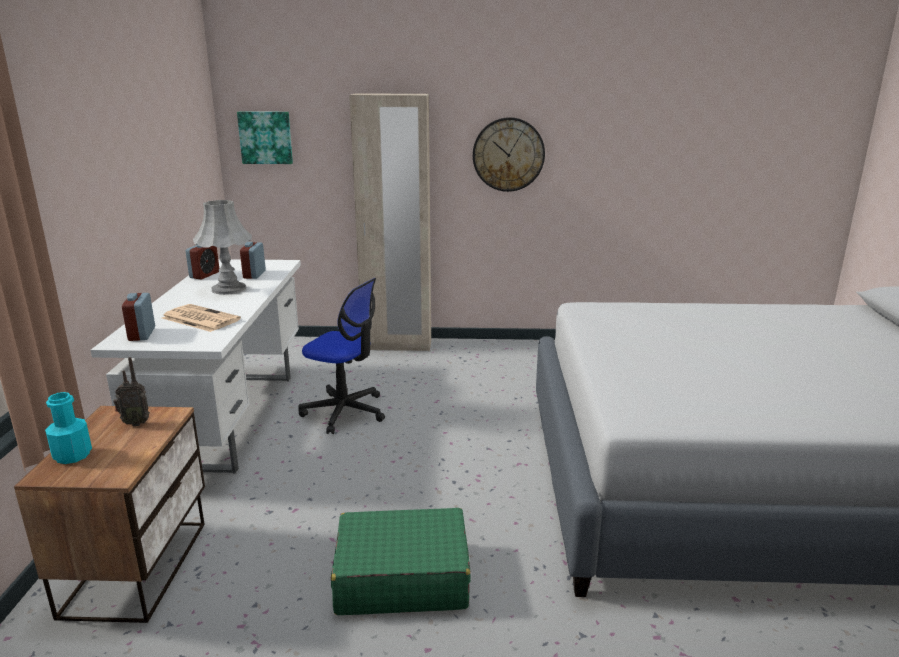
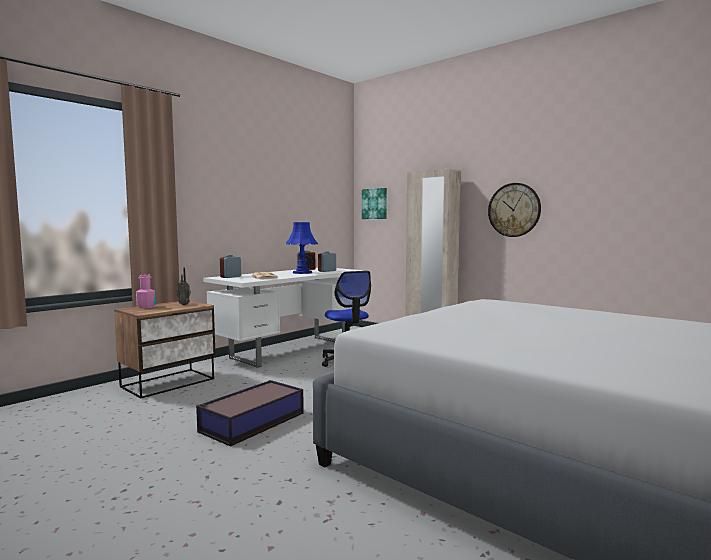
camera: 40 degrees right, 15 degrees down
(72, 455) = (146, 307): turquoise bottle -> pink bottle
(229, 289) = (302, 272): grey table lamp -> blue table lamp
(401, 577) = (251, 422): green suitcase -> storage box

